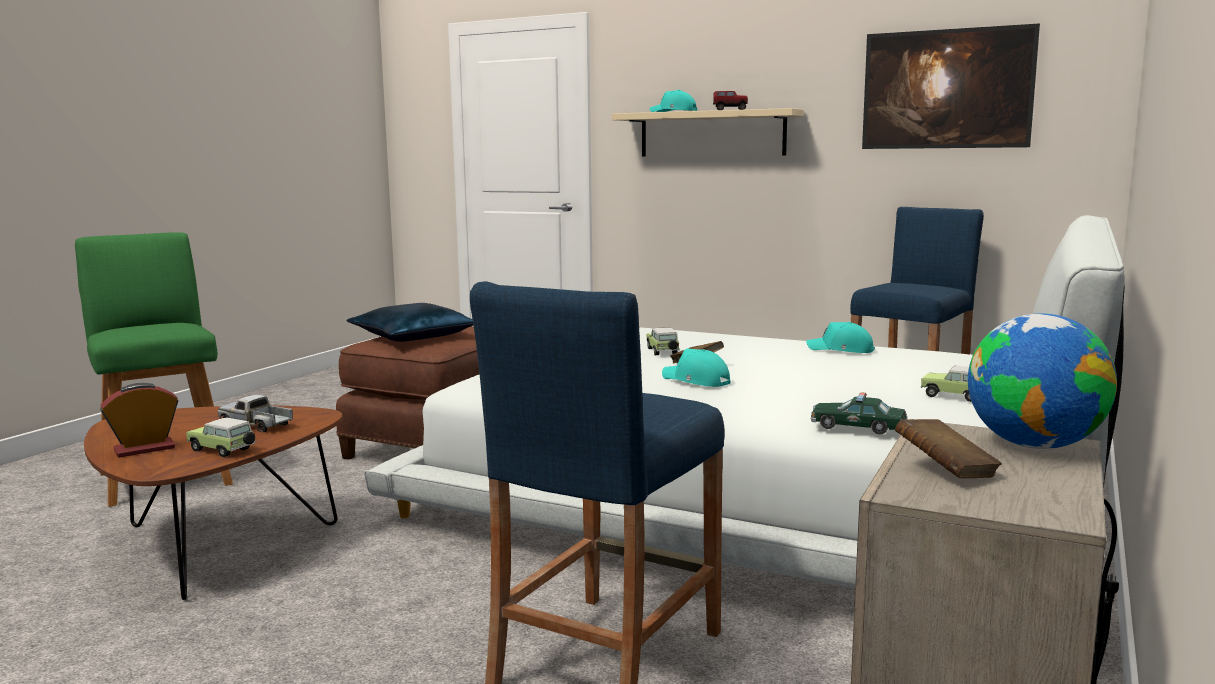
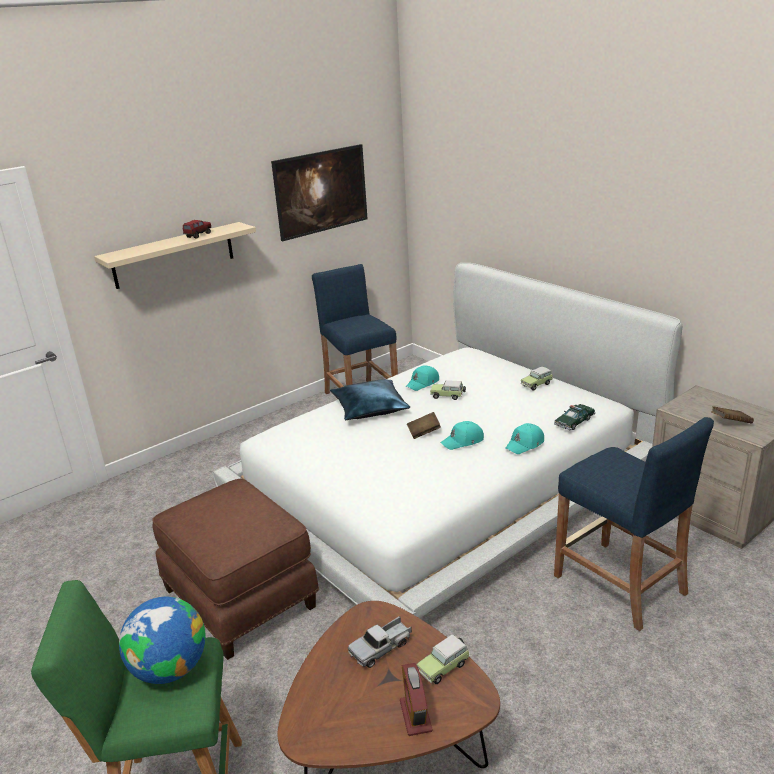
camera: 65 degrees left, 15 degrees up
(412, 336) = (226, 530): blue pillow -> blue pillow (370, 408)
(662, 352) = (380, 435): toy car -> toy car (448, 396)
(673, 112) = (151, 247): turquoise cap -> turquoise cap (525, 444)
(1034, 445) = (701, 398): globe -> globe (170, 669)

